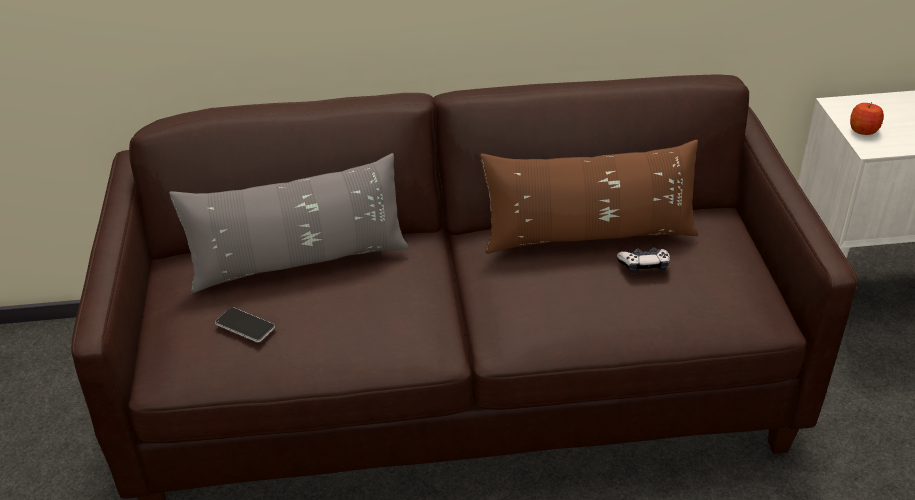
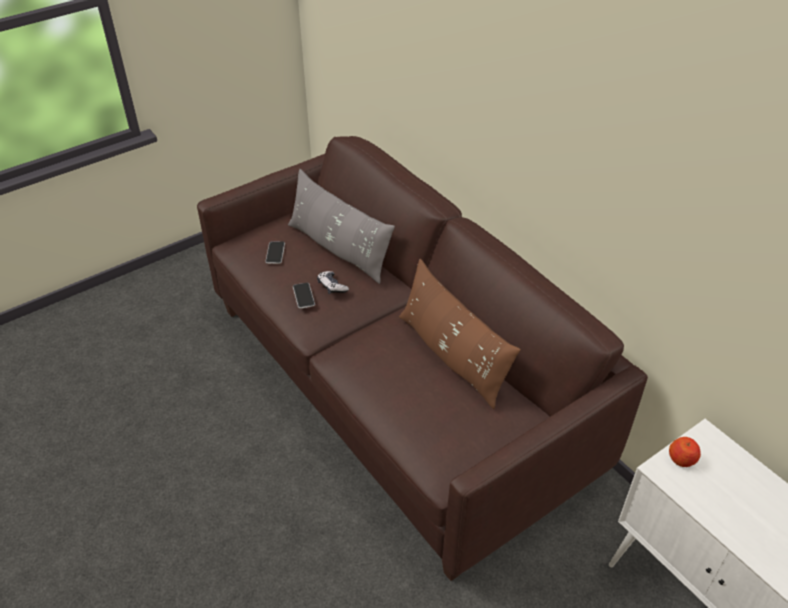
camera: 60 degrees right, 5 degrees up
(367, 326) = (303, 296): none -> phone
(644, 266) = (439, 391): game controller -> game controller (332, 286)

